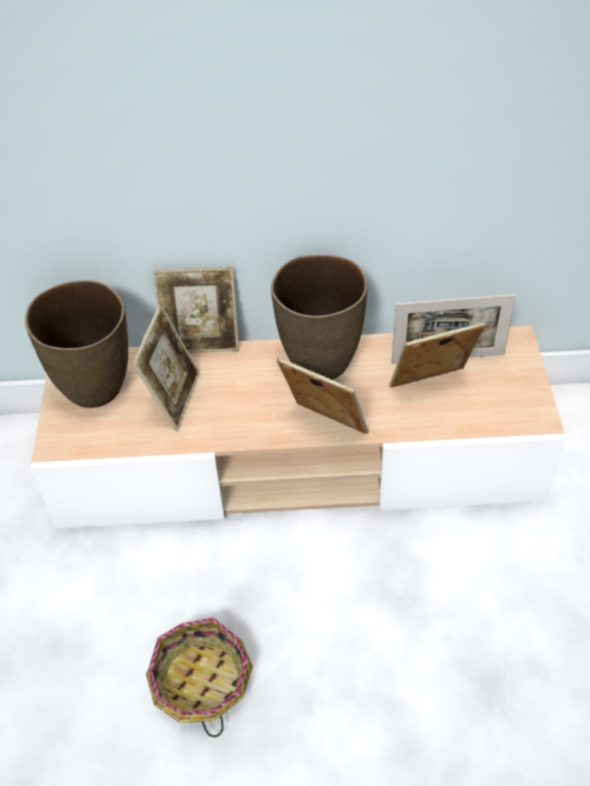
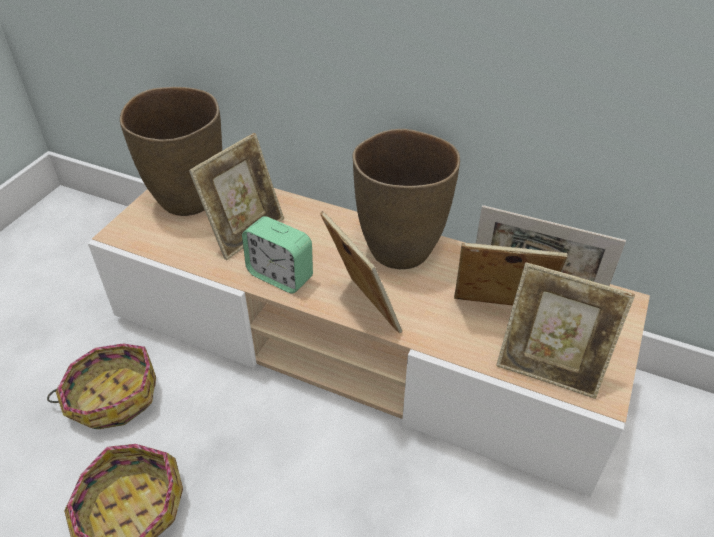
camera: 25 degrees right, 5 degrees down
(109, 600) = (112, 396): none -> basket
(202, 342) = (305, 196): picture frame -> picture frame (549, 368)
(235, 426) = (280, 276): none -> alarm clock

